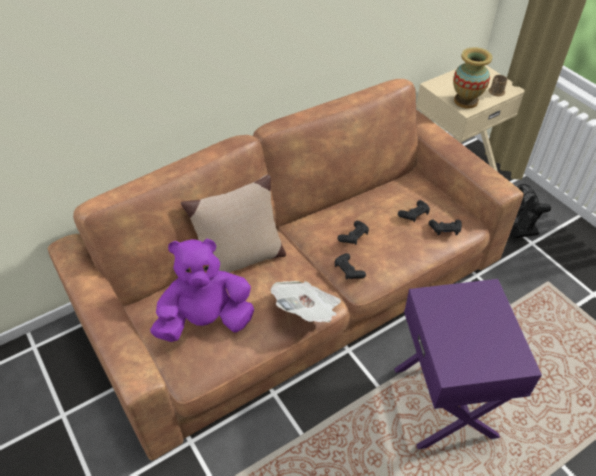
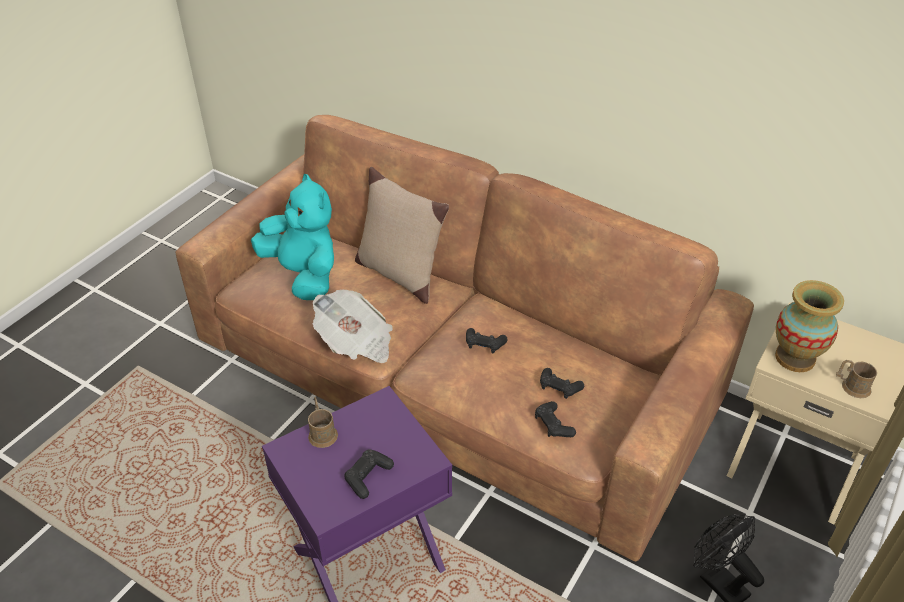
camera: 65 degrees right, 5 degrees down
(206, 321) = (304, 275): purple plush toy -> turquoise plush toy
(348, 270) = (431, 357): black game controller -> black game controller (368, 477)
(442, 343) = (322, 432): none -> brown mug

